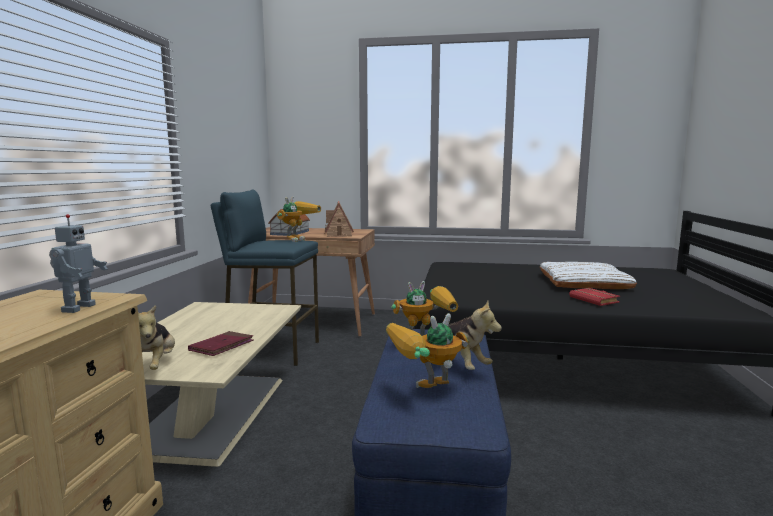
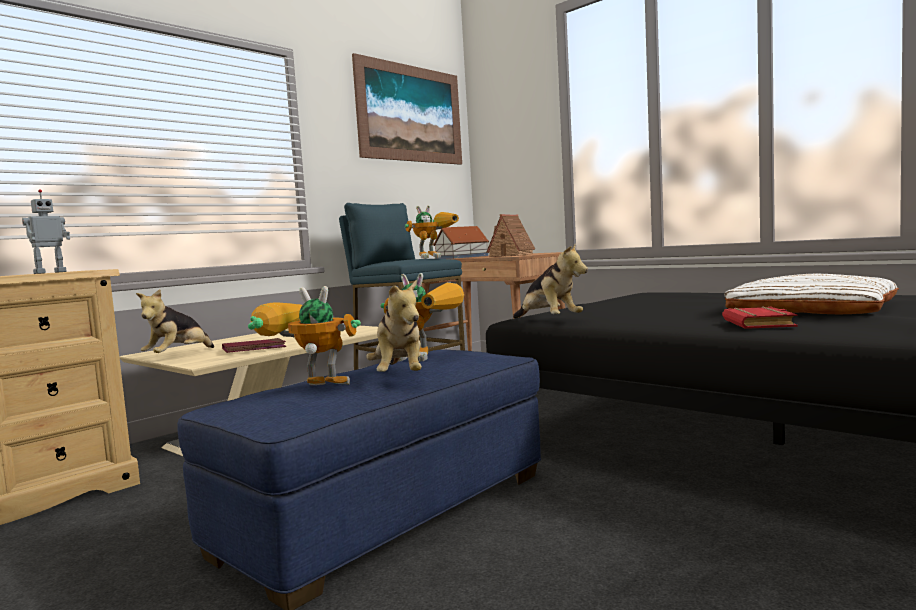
camera: 35 degrees right, 5 degrees down
(239, 105) = (410, 114): none -> picture
(463, 302) = (548, 321): none -> plush toy

